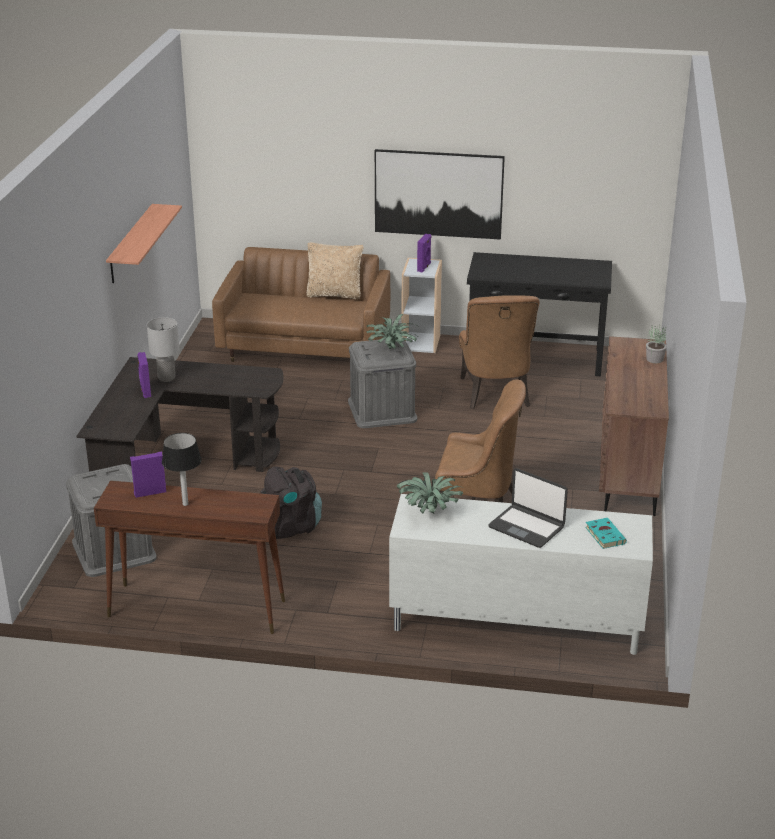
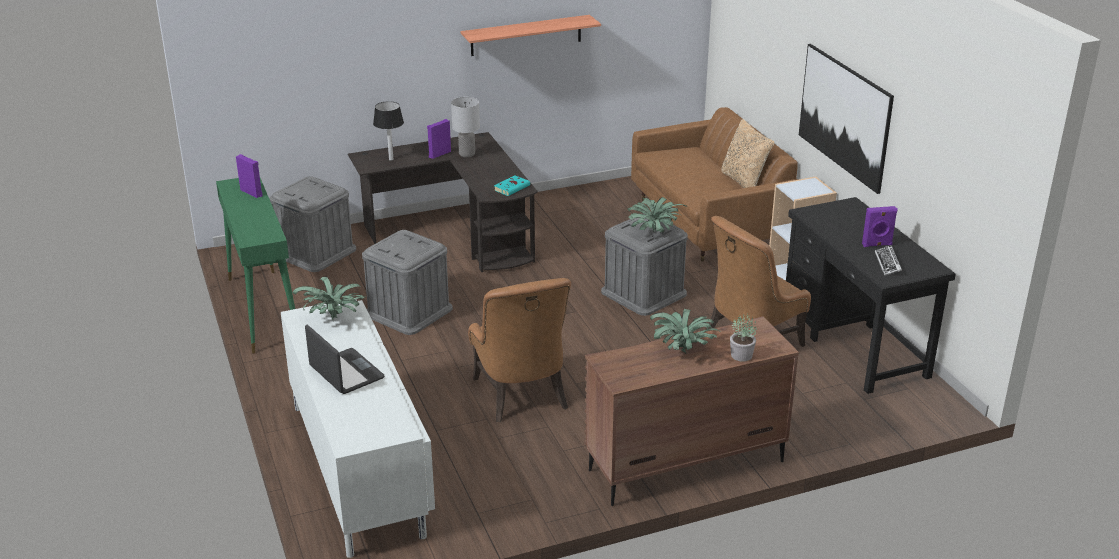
camera: 60 degrees right, 0 degrees up
(185, 504) = (244, 210): table lamp -> table lamp (390, 159)
(195, 608) = (263, 310): brown console table -> green console table
(289, 527) = (408, 311): black backpack -> grey storage box
(424, 267) = (805, 189): purple speaker -> purple speaker (877, 245)
(527, 527) = (345, 373): laptop -> laptop turned 135 degrees clockwise
(580, 274) = (888, 263): none -> keyboard
(604, 535) = (362, 419): turquoise book -> turquoise book (512, 187)
(632, 377) = (682, 351): none -> potted plant

